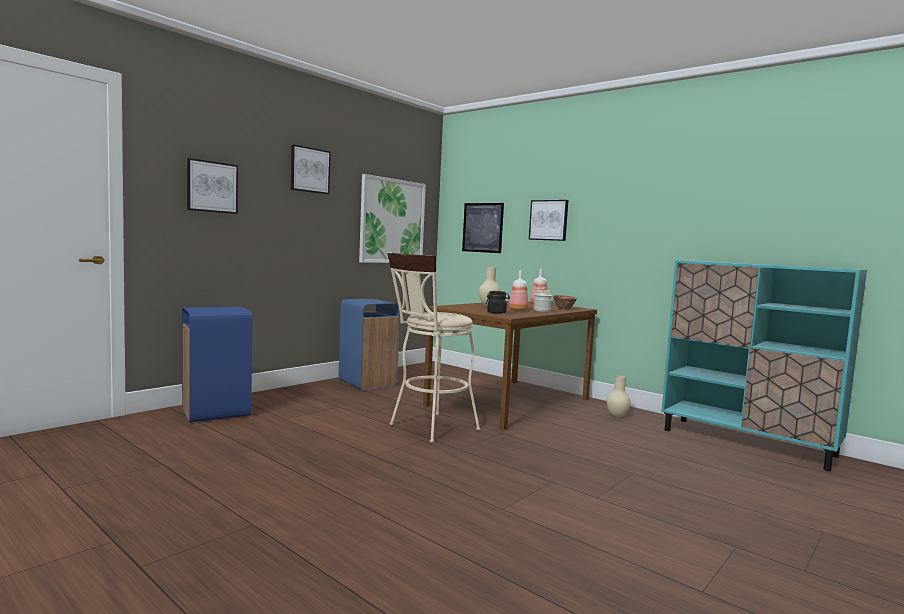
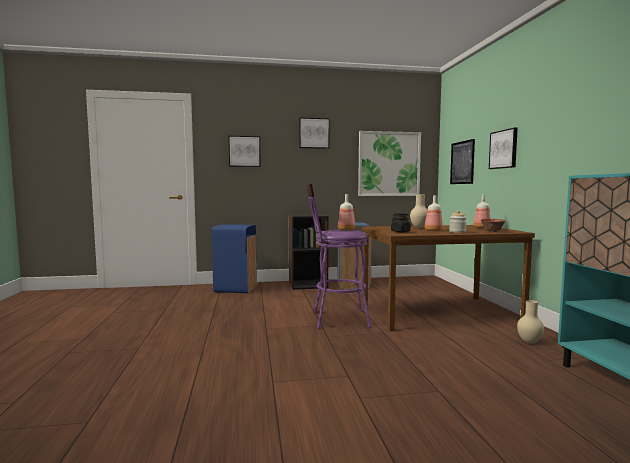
camera: 40 degrees right, 0 degrees up
(309, 391) = (307, 284): none -> black bookcase
(429, 428) = (335, 319): beige stool -> purple stool
(443, 313) = (346, 230): none -> bottle

